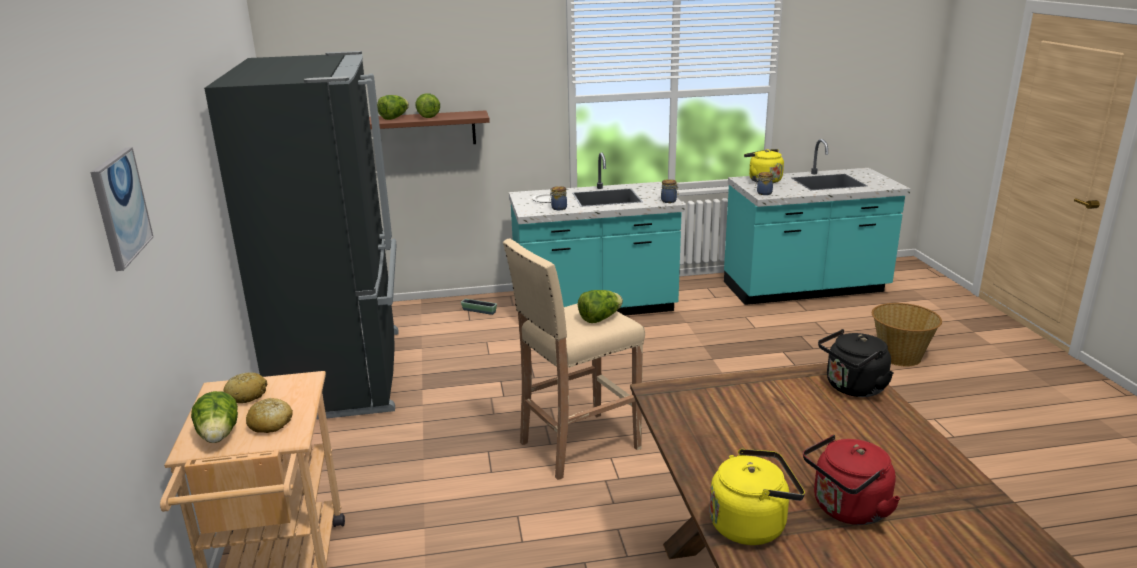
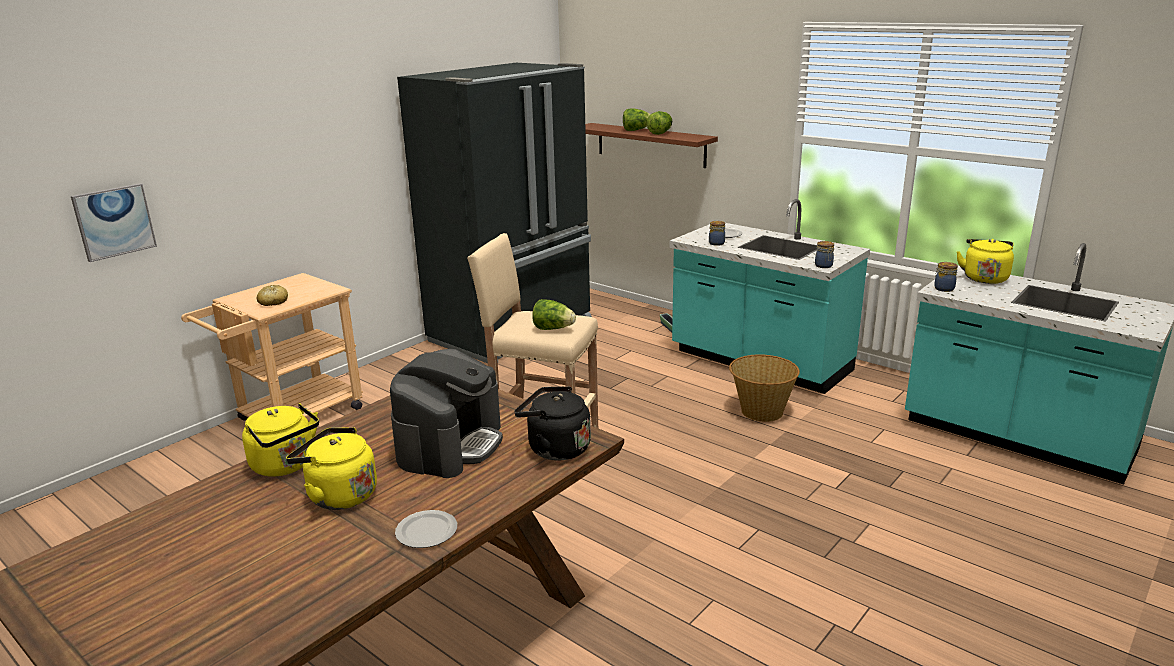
camera: 50 degrees right, 0 degrees up
(120, 207) = (221, 136): picture -> picture (114, 221)
(219, 436) = (248, 298): lettuce -> none
(247, 395) = (299, 285): bread -> none
(797, 428) = (450, 444): none -> coffee machine
(847, 510) = (339, 495): red kettle -> yellow kettle
(899, 357) = (972, 544): basket -> basket (761, 412)
(953, 483) = (427, 531): none -> plate

